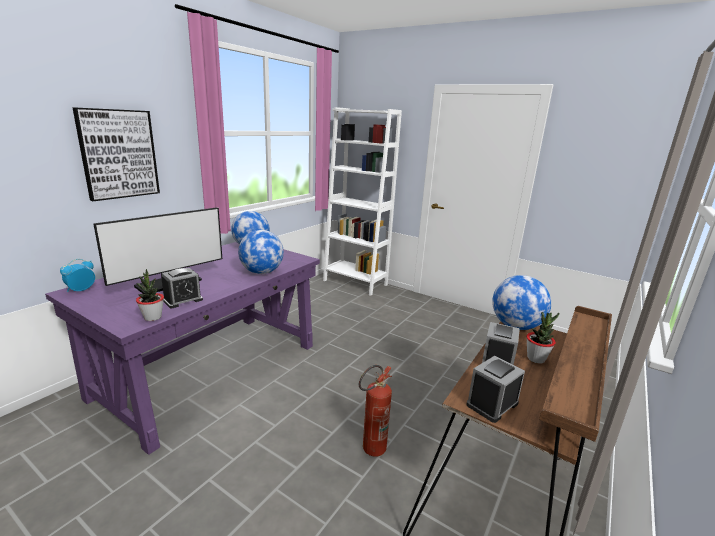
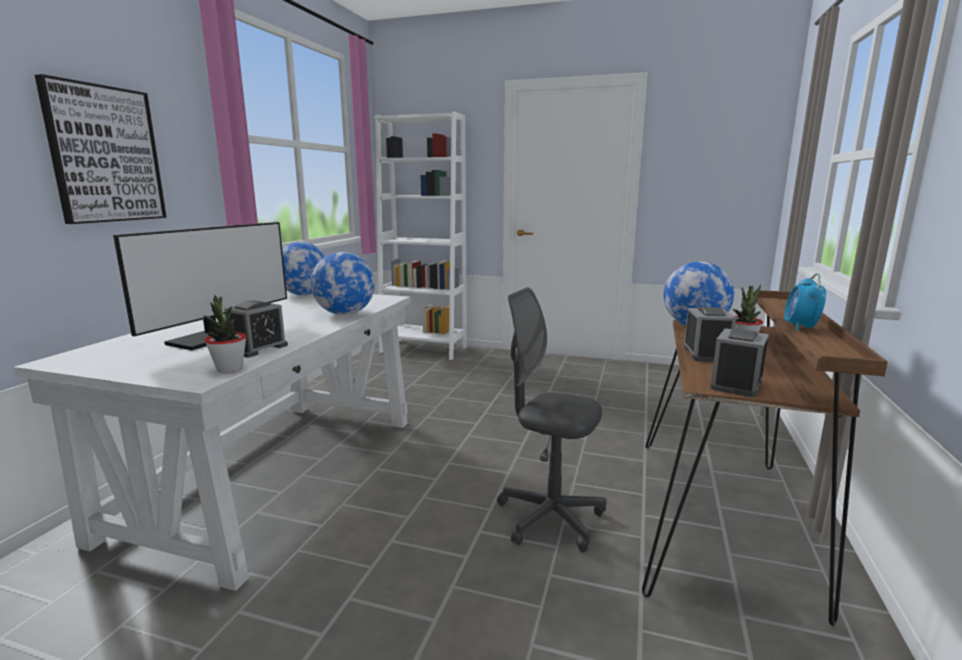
camera: 15 degrees left, 5 degrees down
(80, 290) = (75, 356): alarm clock -> alarm clock (800, 327)
(211, 369) = (275, 472): purple desk -> white desk
(370, 451) = (550, 518): fire extinguisher -> grey office chair

